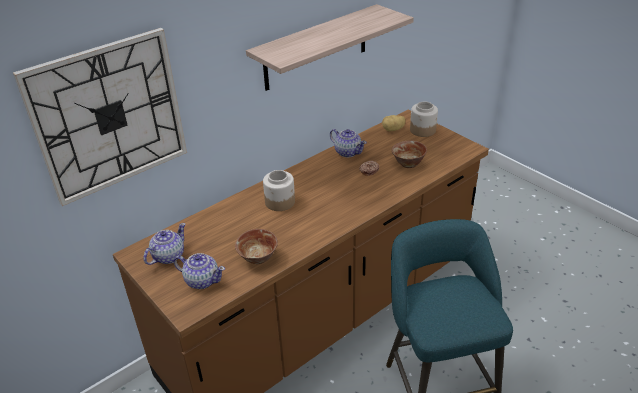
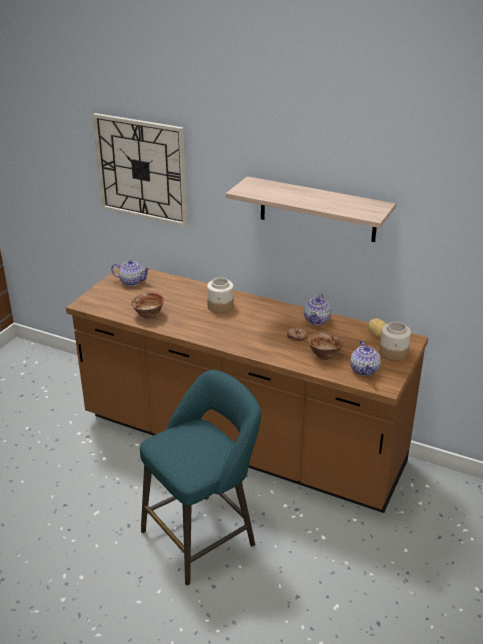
camera: 65 degrees right, 5 degrees down
(202, 280) = (114, 300): teapot -> teapot (364, 370)

